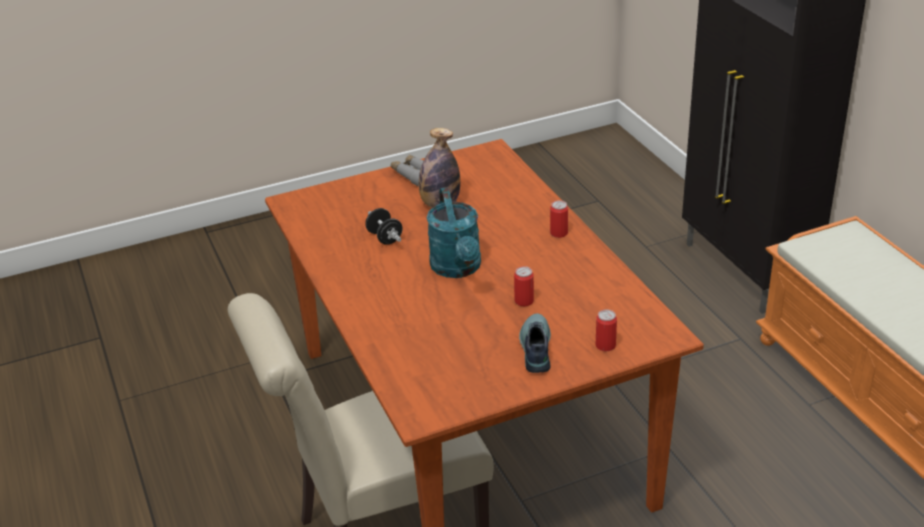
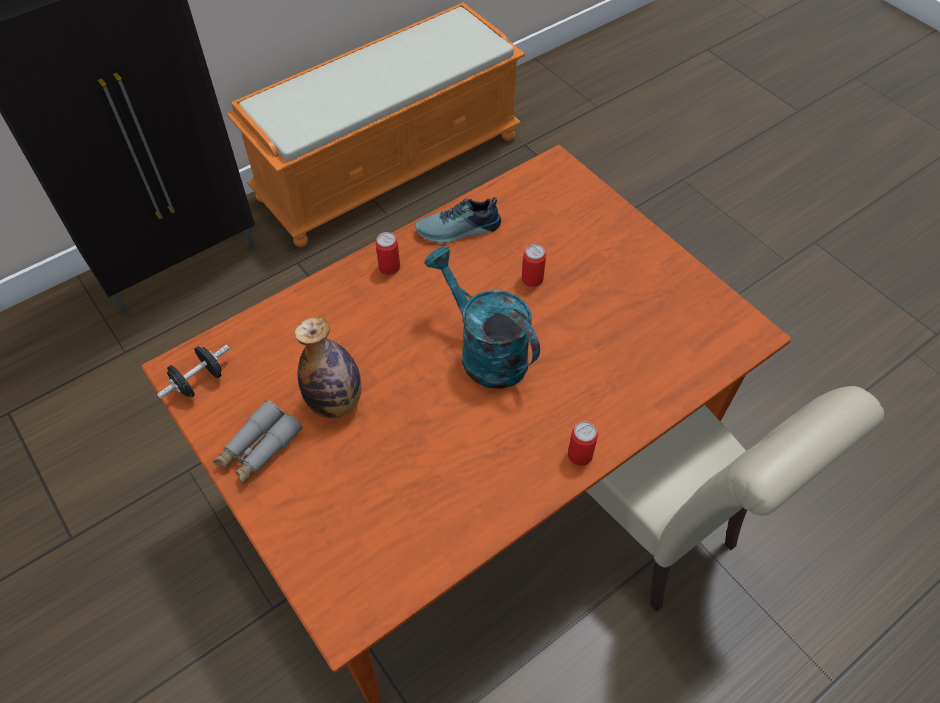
camera: 105 degrees left, 20 degrees up
(385, 238) = (429, 450): black dumbbell -> black dumbbell (199, 382)
(458, 269) = (484, 351): turquoise watering can -> turquoise watering can turned 105 degrees counterclockwise
(534, 349) = (611, 259): shoe -> shoe (459, 230)
(605, 345) = (586, 207): can -> can (580, 455)

